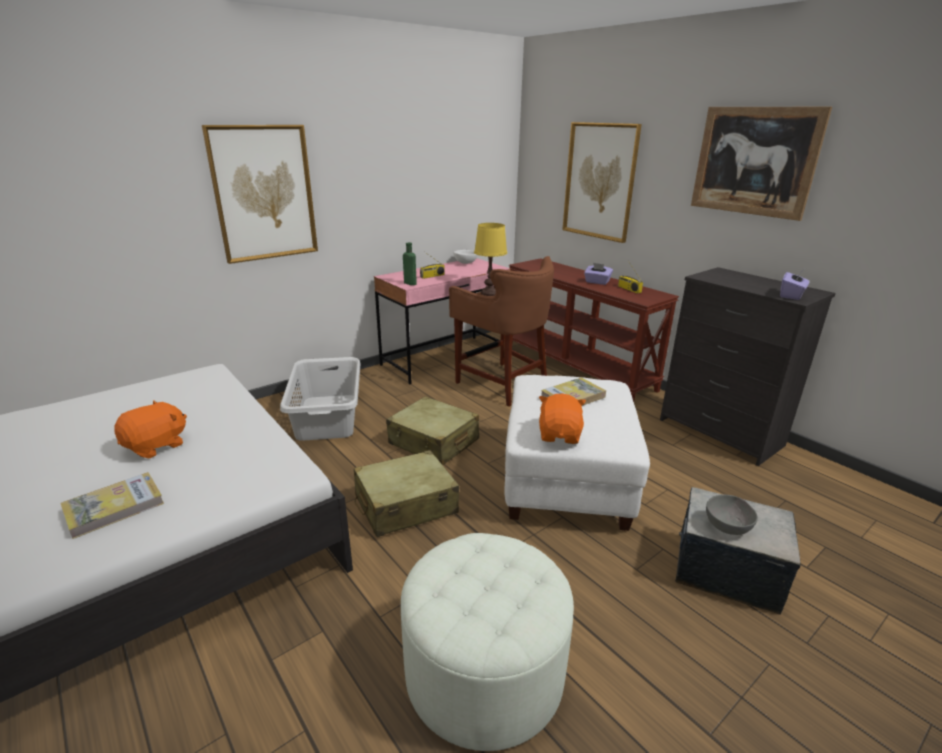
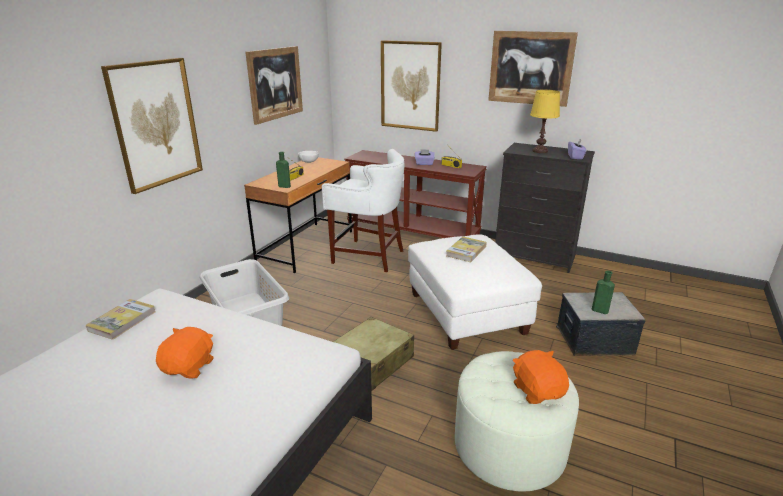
camera: 25 degrees left, 0 degrees up
(114, 507) = (213, 421): book -> book (122, 321)
(432, 167) = (275, 84): none -> picture
(433, 442) = (353, 312): beige suitcase -> none
(445, 359) = (306, 246): pink desk -> brown desk
(489, 293) = (349, 184): yellow table lamp -> yellow table lamp (540, 151)
(502, 383) = (368, 256): brown stool -> white stool
(560, 435) = (480, 278): orange plush toy -> orange plush toy (537, 391)
(728, 526) = (598, 310): grey bowl -> green bottle

